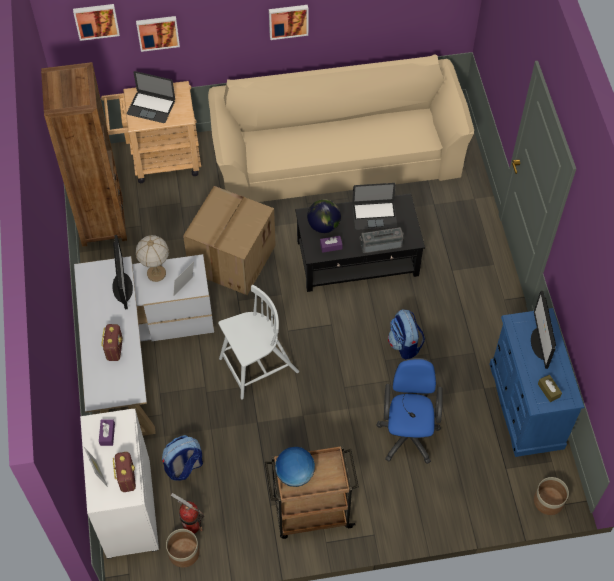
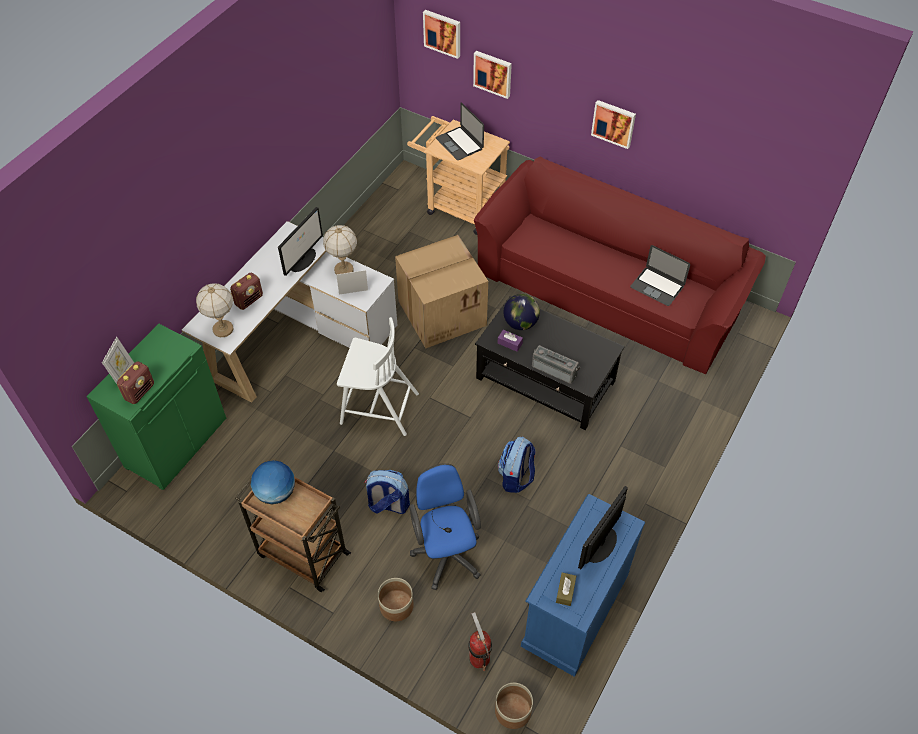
camera: 40 degrees right, 5 degrees down
(102, 222) = (372, 224): brown bookcase -> none
(107, 434) = (161, 350): purple tissue box -> none
(119, 387) = (223, 329): none -> table lamp
(127, 508) = (176, 442): white cabinet -> green cabinet
(184, 467) = (245, 443): backpack -> backpack (388, 504)
(184, 552) = (179, 507): planter -> planter (396, 605)
(192, 525) = (206, 491): fire extinguisher -> fire extinguisher (479, 658)
(337, 154) = (610, 288): beige sofa -> red sofa
(374, 215) = (573, 343): laptop -> laptop (657, 286)
(408, 432) = (446, 552): blue office chair -> blue office chair turned 60 degrees counterclockwise

